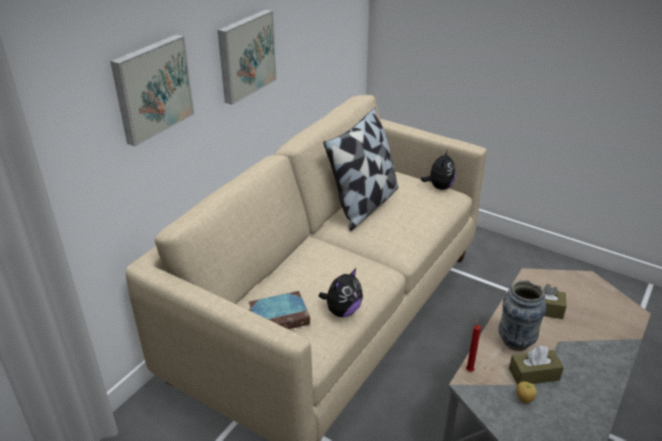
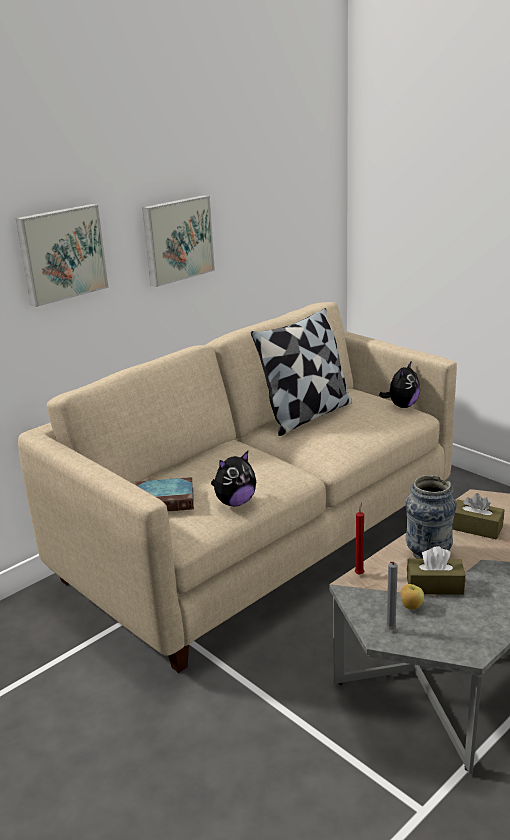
camera: 15 degrees right, 10 degrees down
(517, 427) = (390, 630): none -> grey candle

